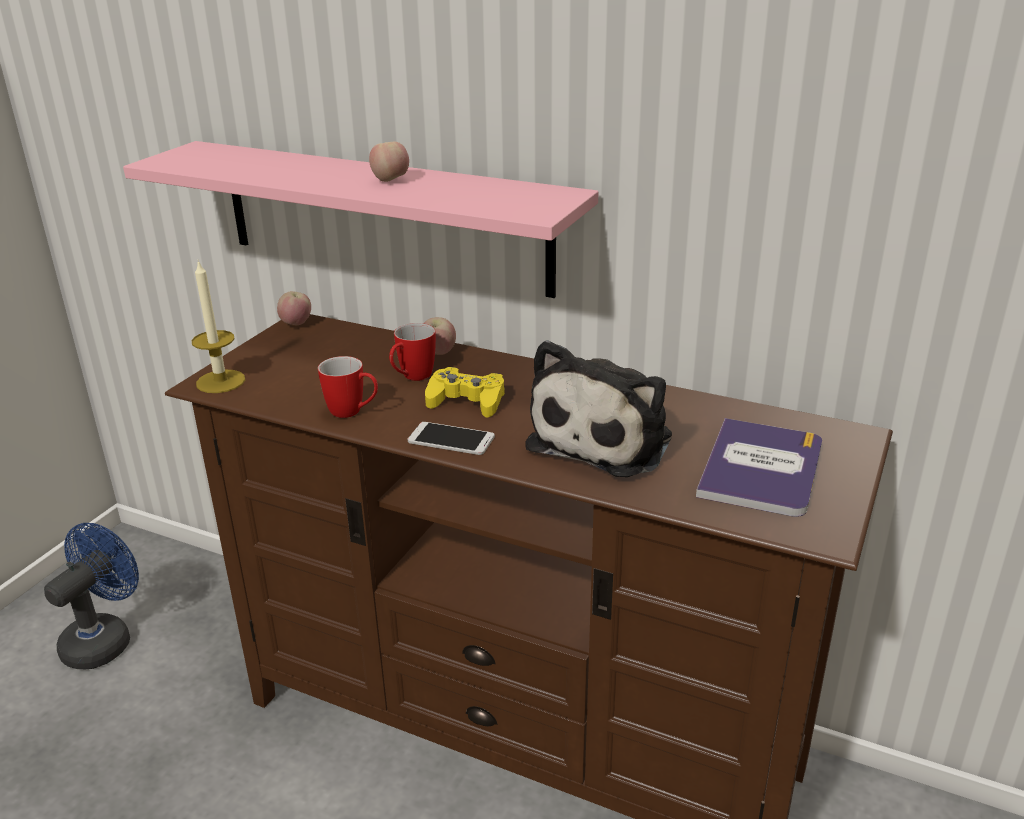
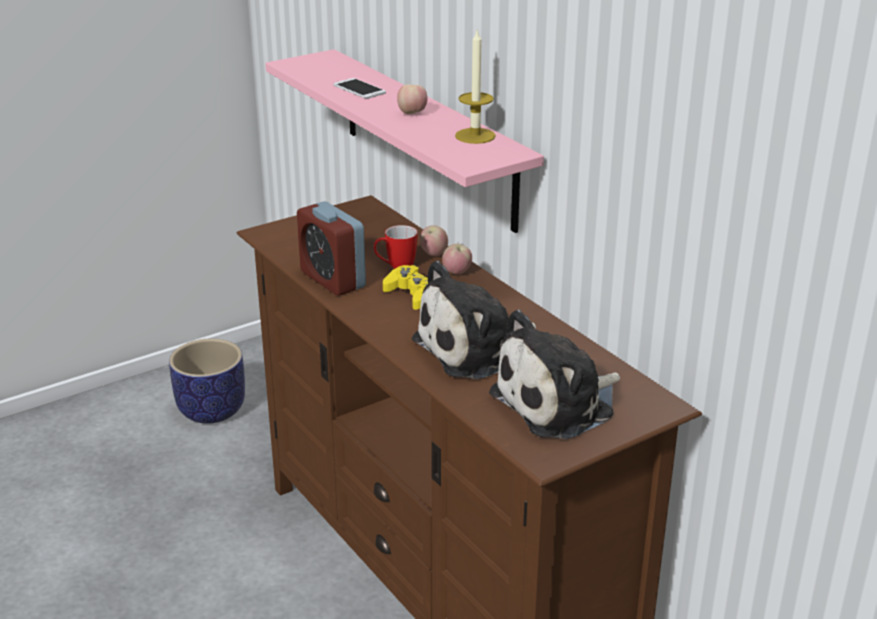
camera: 30 degrees right, 0 degrees up
(104, 639) = (211, 410): blue fan -> planter
(220, 381) = (274, 234): candle -> candle (475, 136)
(296, 324) = (360, 206): apple -> apple (456, 273)
(353, 412) = (332, 279): mug -> alarm clock
(451, 439) = (374, 316): phone -> phone (359, 89)
(761, 468) = (558, 404): book -> plush toy

